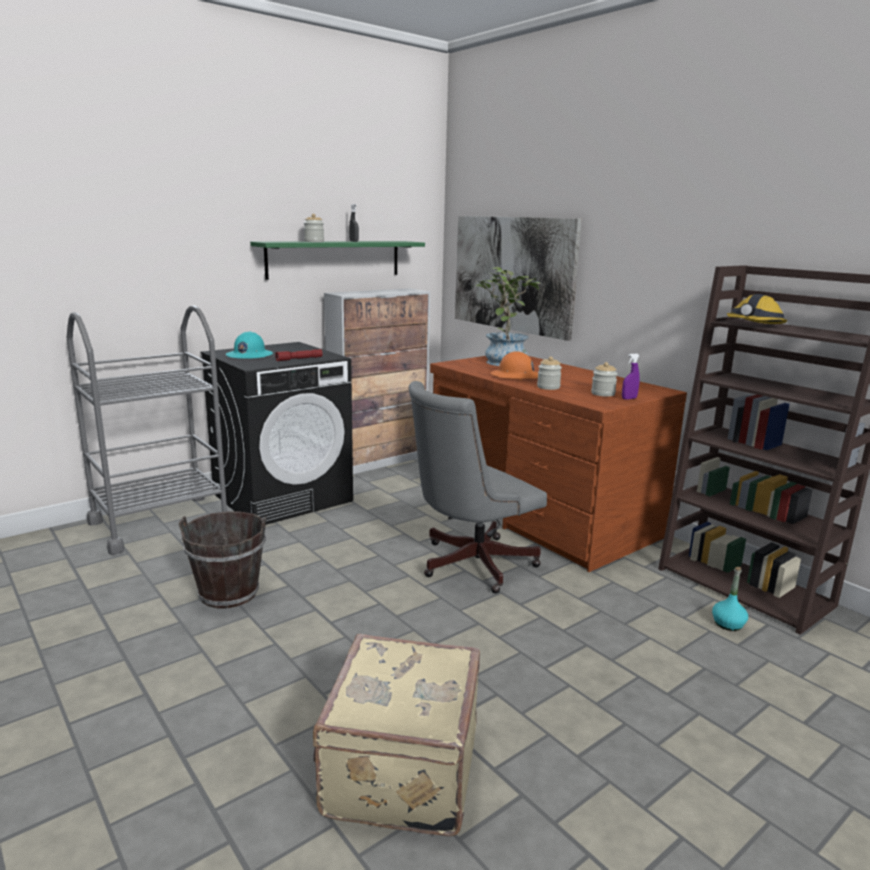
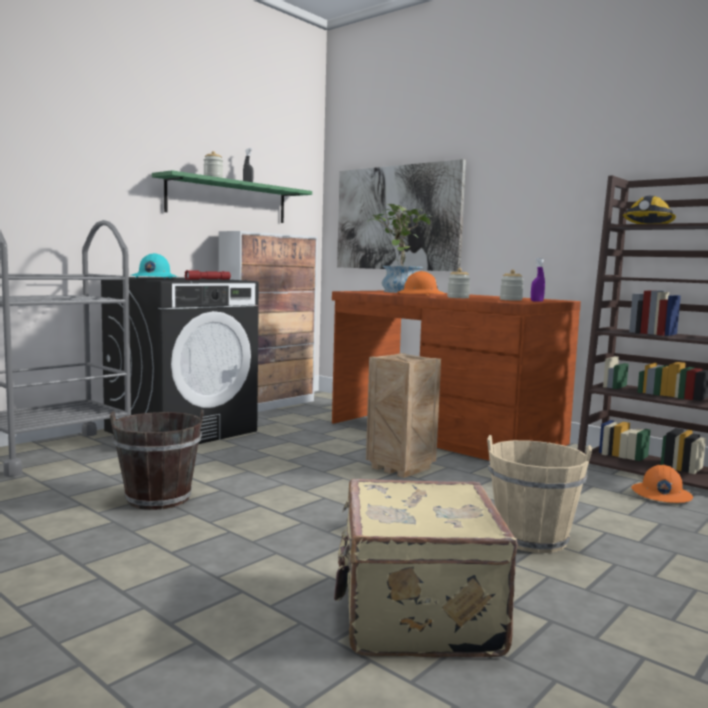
camera: 10 degrees left, 10 degrees down
(469, 564) = (399, 468): grey office chair -> crate
(556, 679) = (531, 539): none -> beige bucket
(728, 624) = (661, 494): turquoise bottle -> orange hard hat

